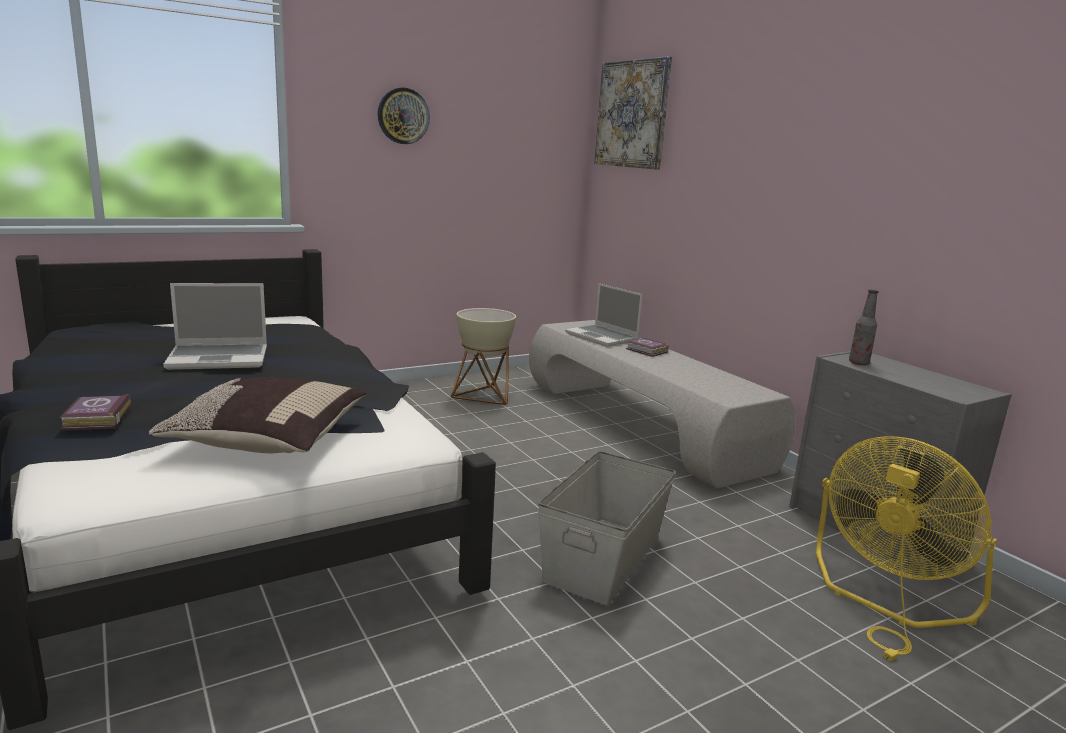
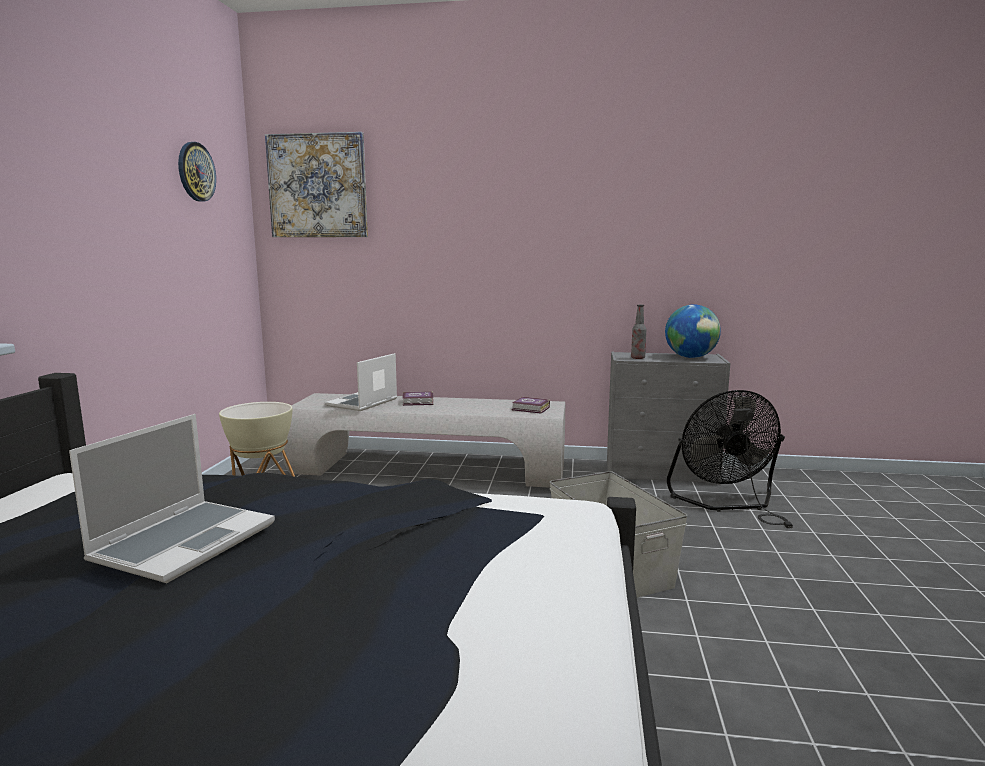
camera: 50 degrees left, 5 degrees down
(95, 419) = (293, 678): book -> book (531, 409)
(268, 439) = (500, 573): pillow -> none
(403, 116) = (99, 183): wall clock -> wall clock (196, 172)
(602, 337) = (362, 403): laptop -> laptop turned 120 degrees clockwise
(883, 602) = (734, 503): yellow fan -> black fan
(939, 383) = (690, 357): none -> globe

